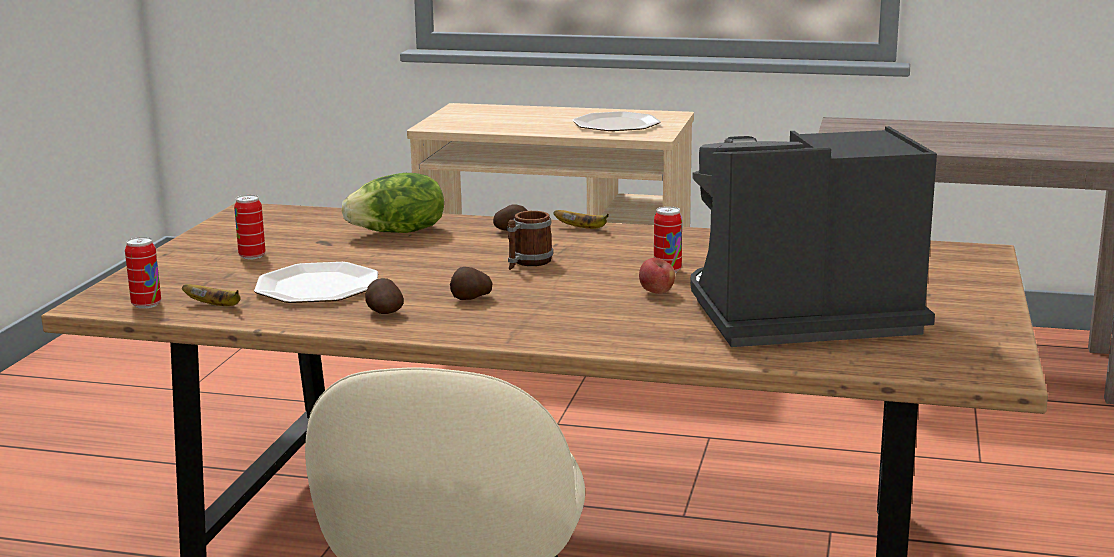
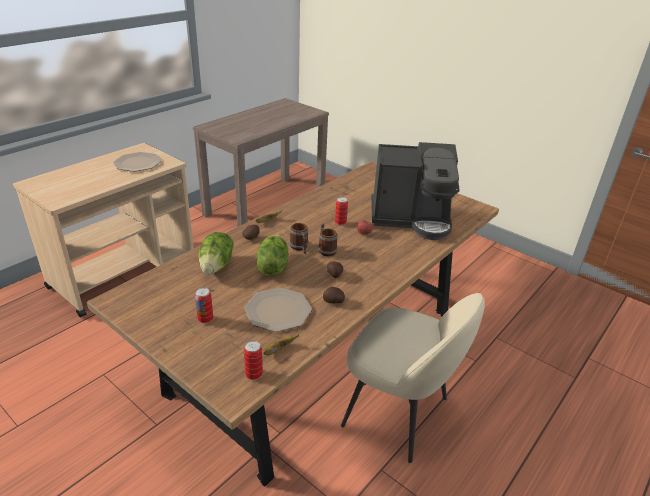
camera: 65 degrees left, 15 degrees up
(439, 259) = (272, 267): none -> lettuce
(549, 278) = (326, 249): none -> mug
(797, 318) = (411, 218): coffee machine -> coffee machine turned 105 degrees counterclockwise

